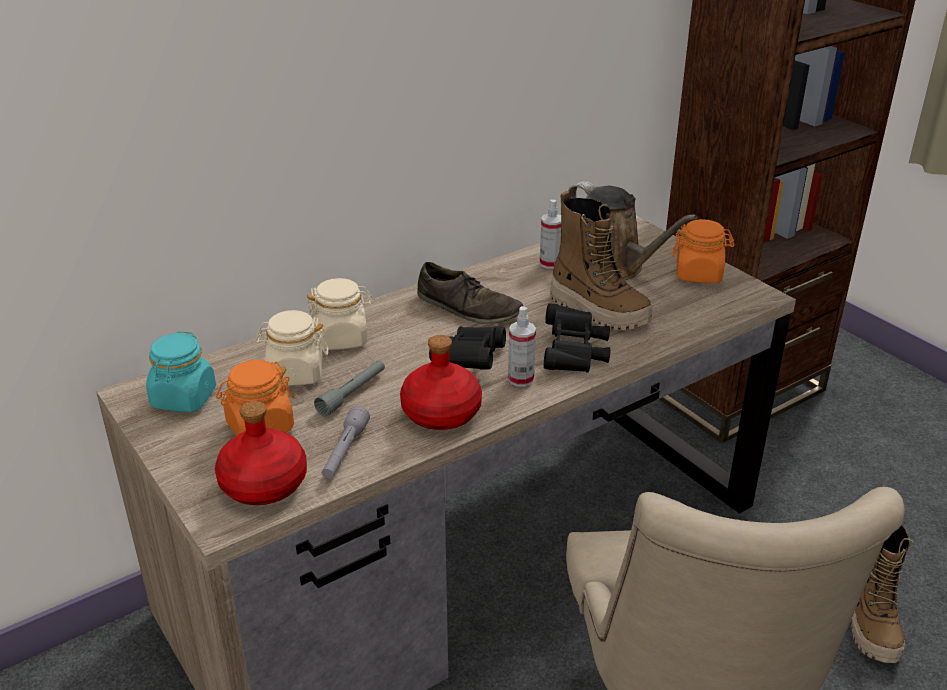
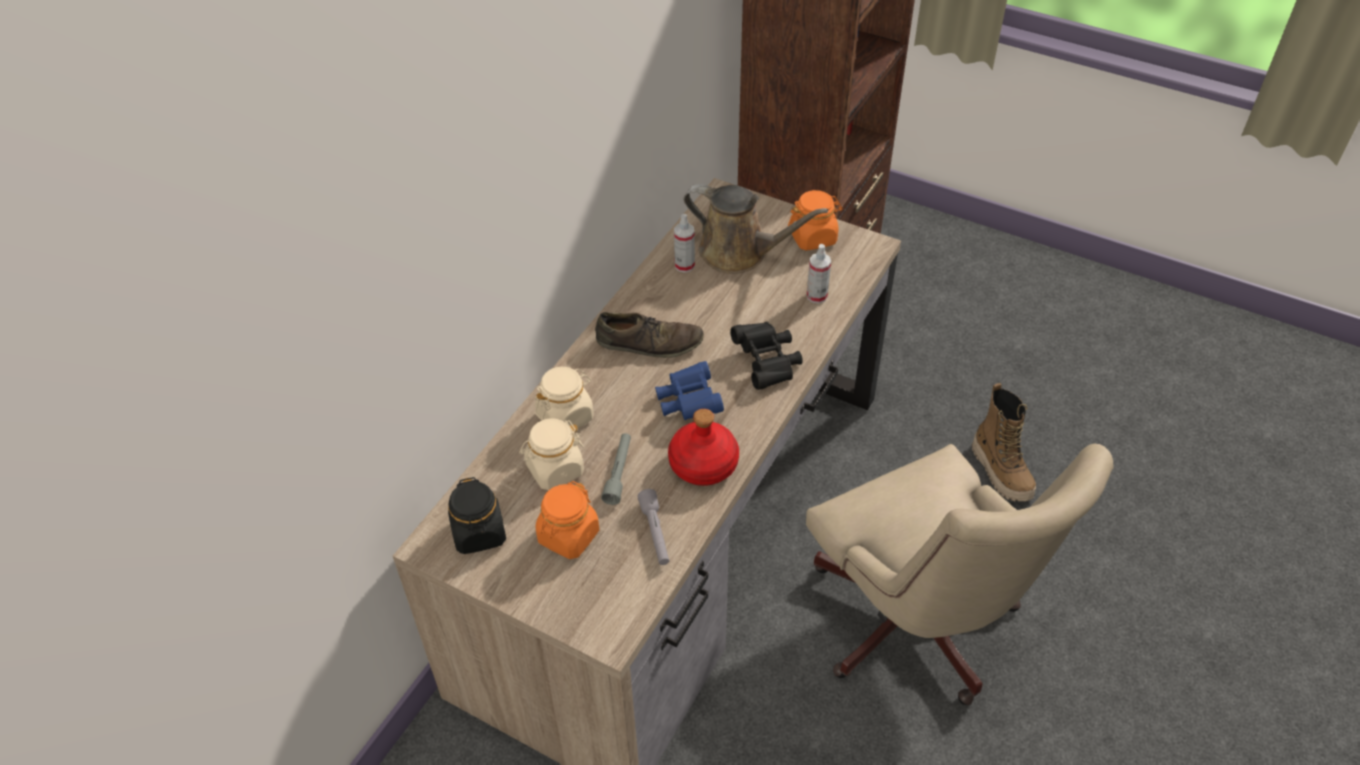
camera: 25 degrees left, 15 degrees up
(184, 398) = (479, 533): turquoise jar -> black jar
(265, 484) = (615, 589): red bottle -> none
(468, 361) = (689, 403): black binoculars -> blue binoculars
(521, 379) = (742, 406): spray bottle -> spray bottle (816, 296)
(599, 311) = (758, 308): boot -> none

